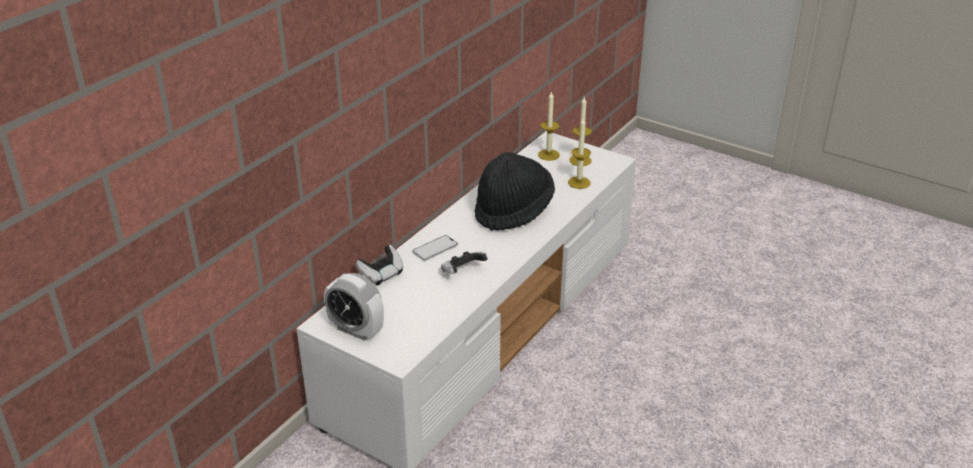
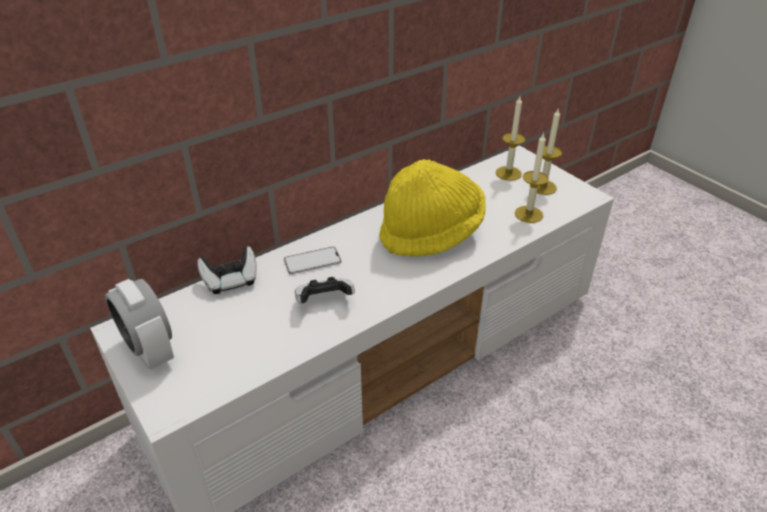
camera: 20 degrees right, 5 degrees up
(513, 211) = (431, 233): black hat -> yellow hat

